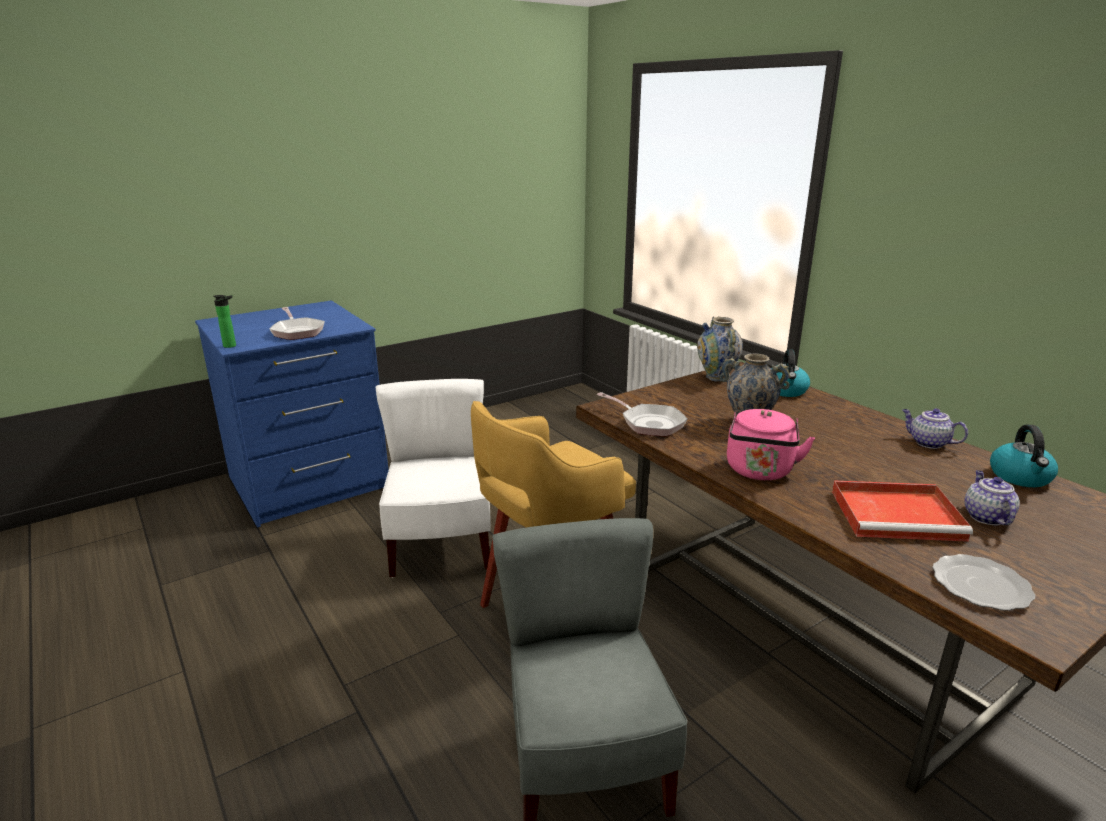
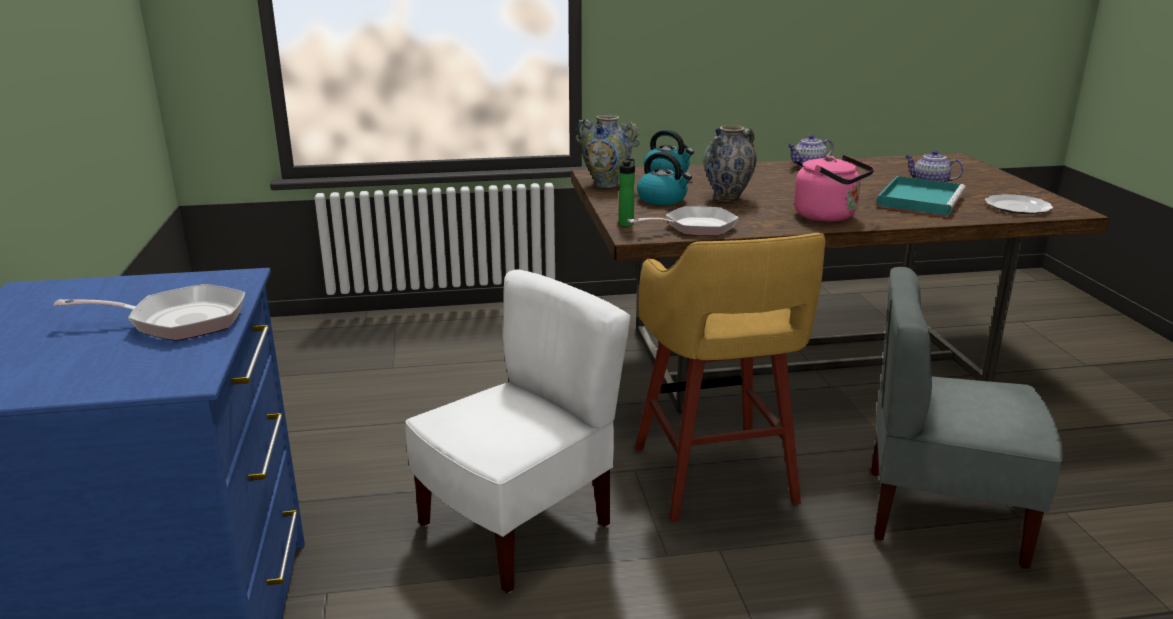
camera: 65 degrees left, 0 degrees up
(232, 346) = (170, 381): bottle -> bottle (626, 223)
(440, 546) = (518, 527): white chair -> white chair turned 120 degrees clockwise
(898, 515) = (919, 200): red tray -> turquoise tray
(1020, 477) = (876, 163): kettle -> kettle (663, 199)

